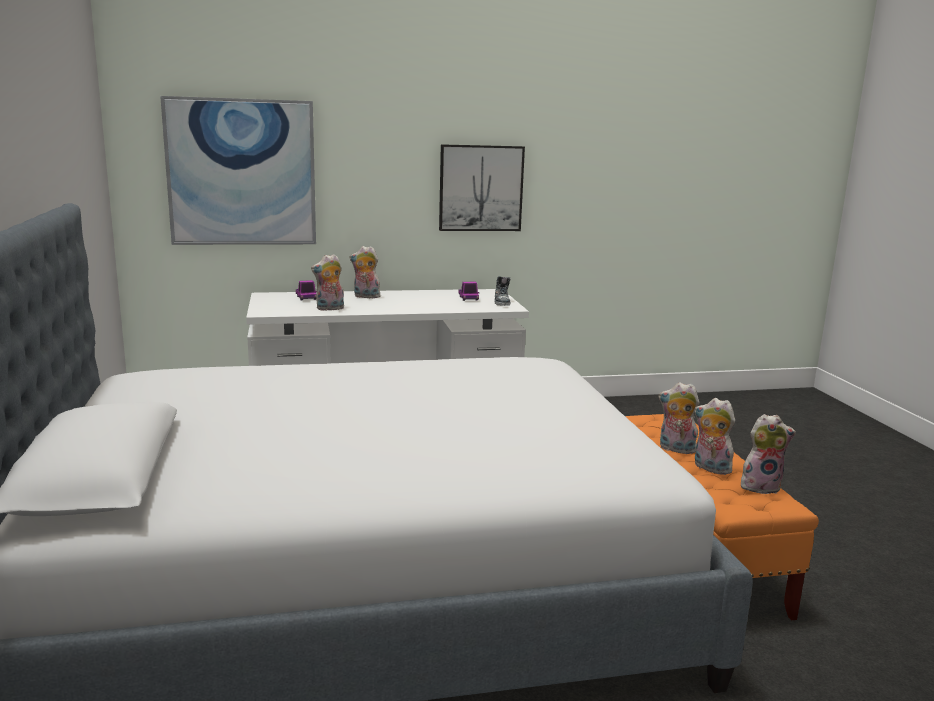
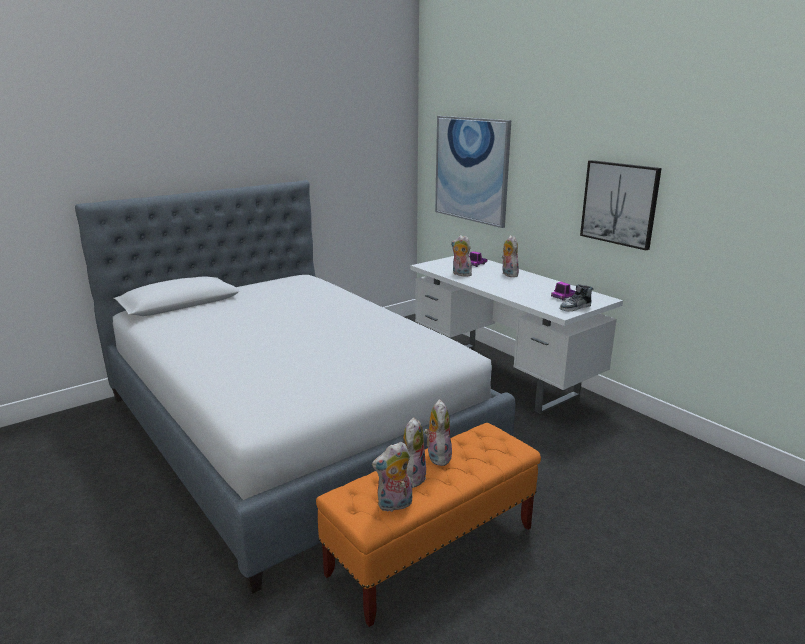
camera: 65 degrees right, 5 degrees up
(761, 486) = (395, 505): plush toy -> plush toy turned 90 degrees clockwise

